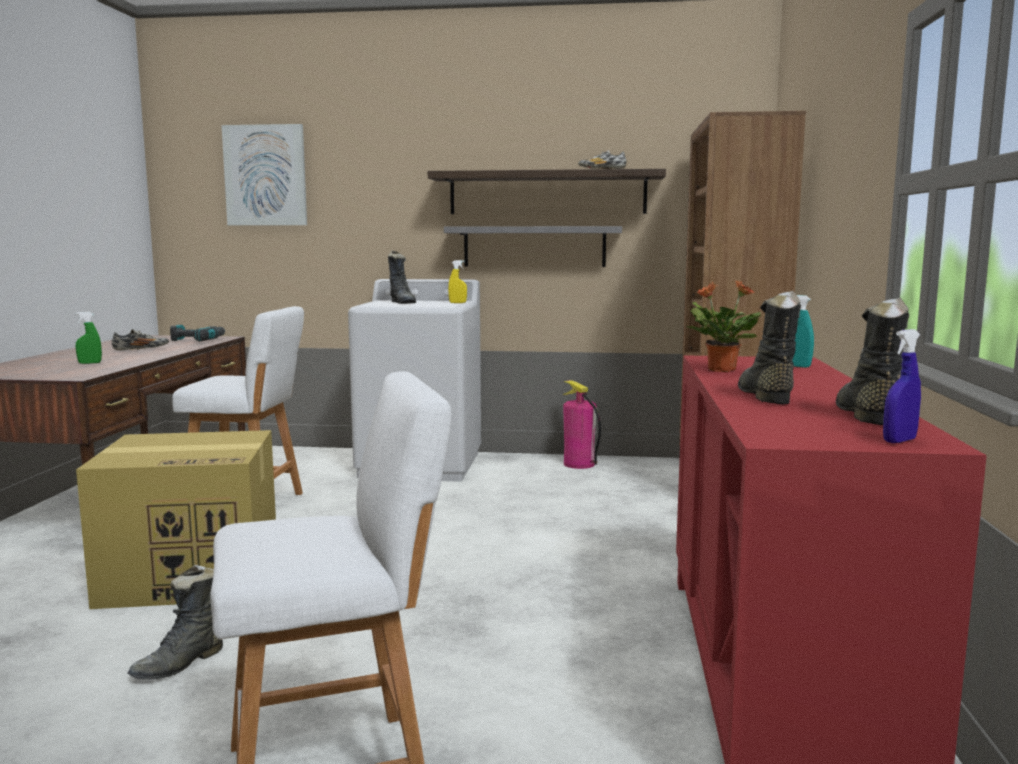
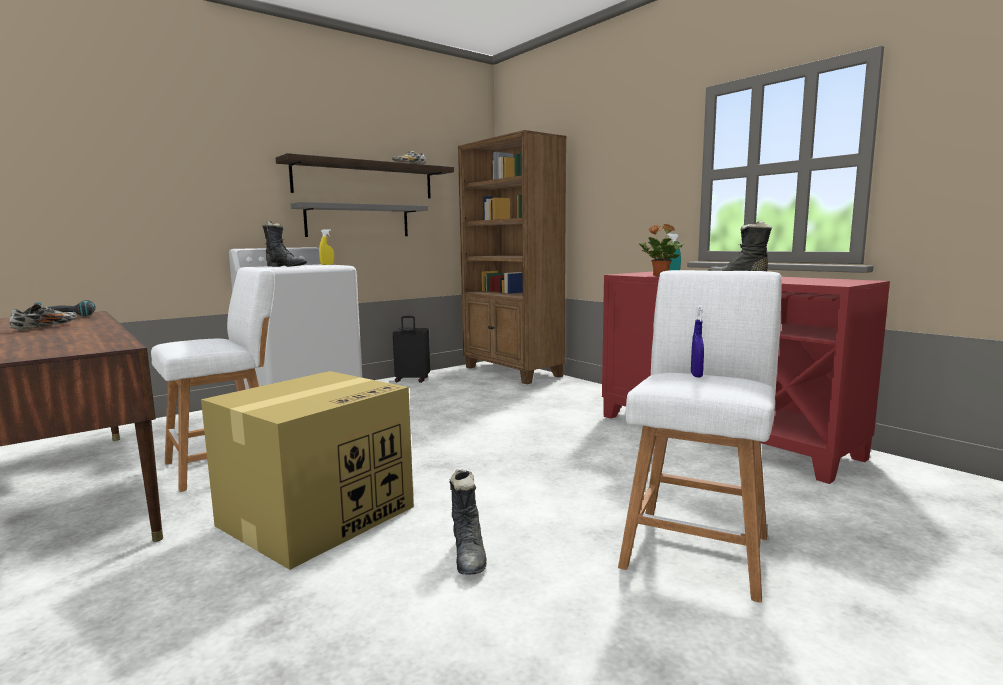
camera: 45 degrees left, 0 degrees up
(90, 363) = (52, 340): green spray bottle -> none
(265, 175) = (90, 143): picture -> none
(578, 464) = (412, 380): fire extinguisher -> black suitcase
(864, 414) = (799, 278): black boot -> none
(899, 441) = (856, 281): blue spray bottle -> blue spray bottle (696, 375)

